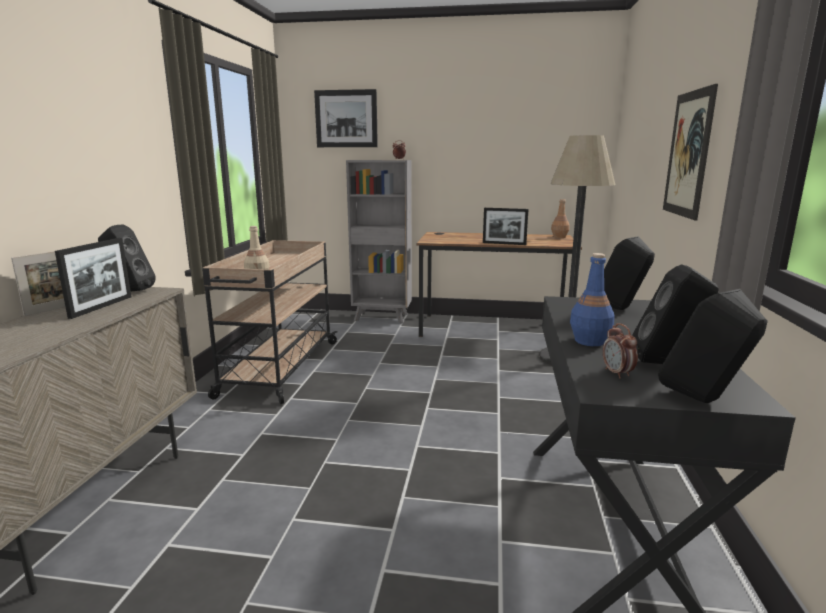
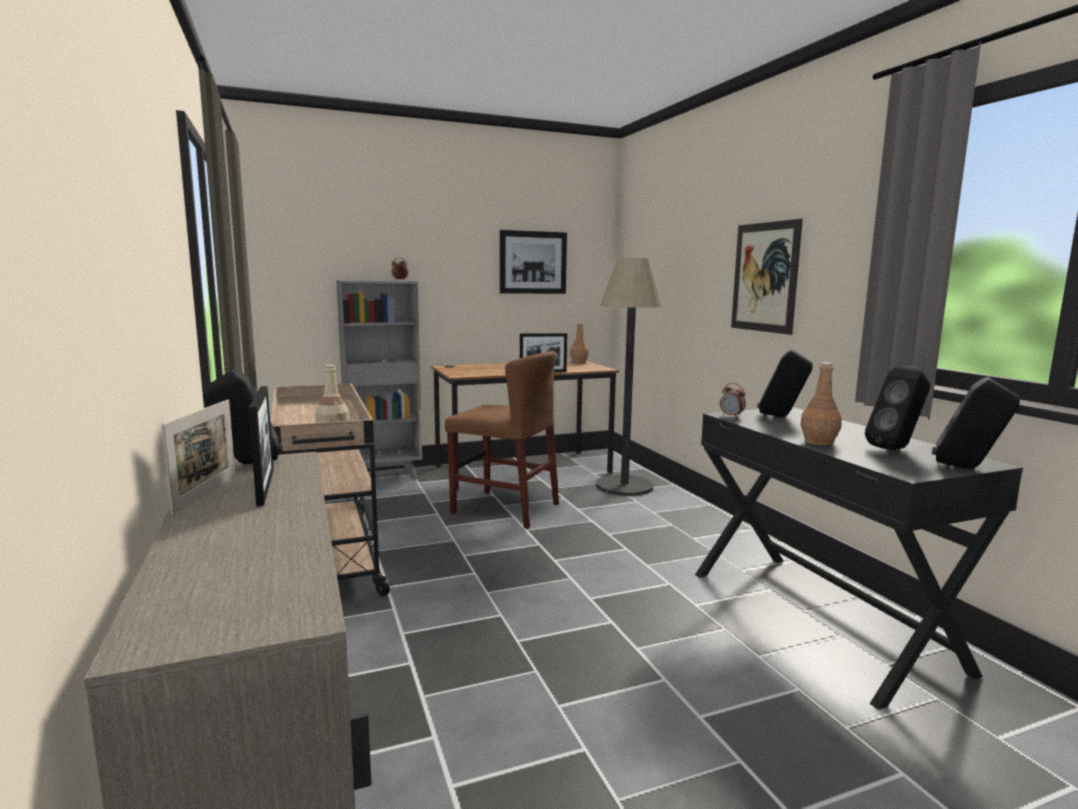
camera: 30 degrees left, 5 degrees down
(346, 119) = (323, 229): picture -> picture (533, 262)
(439, 358) = (505, 508): none -> brown chair
(589, 341) = (818, 442): blue bottle -> brown bottle
(617, 373) = (887, 460): alarm clock -> alarm clock (731, 416)

